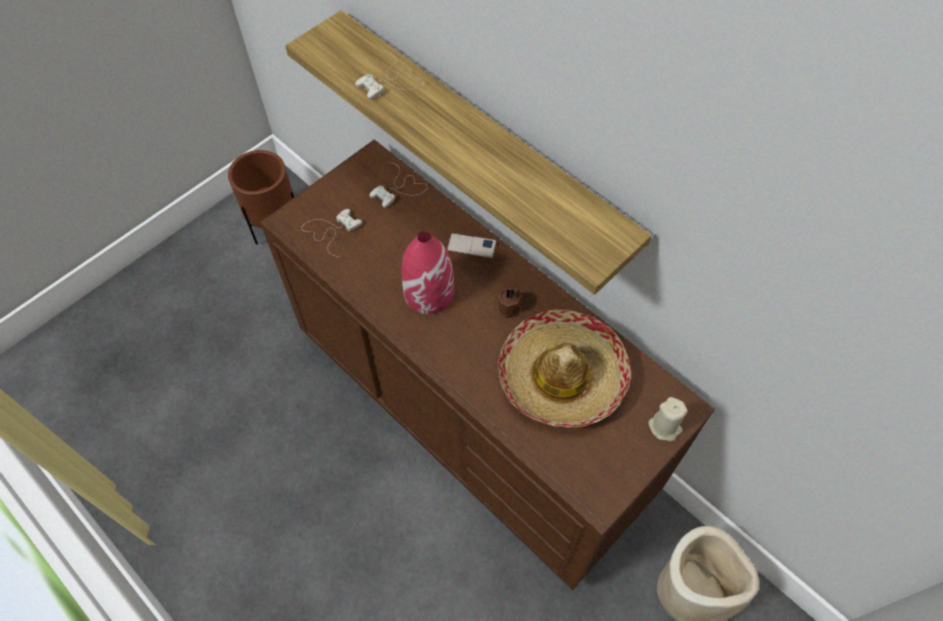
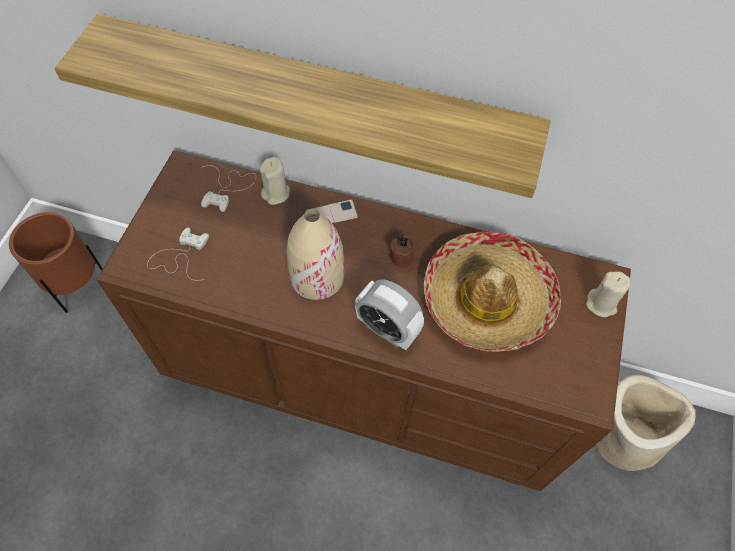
camera: 30 degrees left, 0 degrees up
(391, 81) = (199, 66): white game controller -> none
(428, 292) = (316, 276): red vase -> beige vase
(436, 209) = (276, 193): none -> beige candle
(460, 362) = (387, 330): none -> alarm clock

